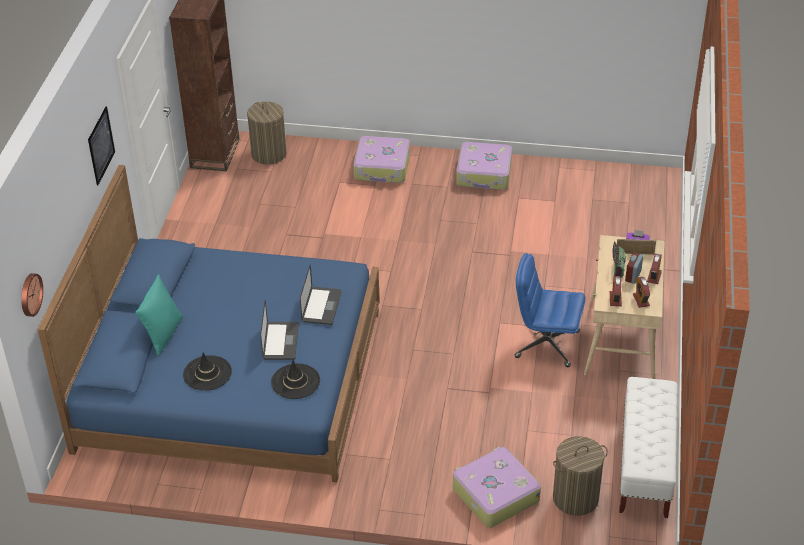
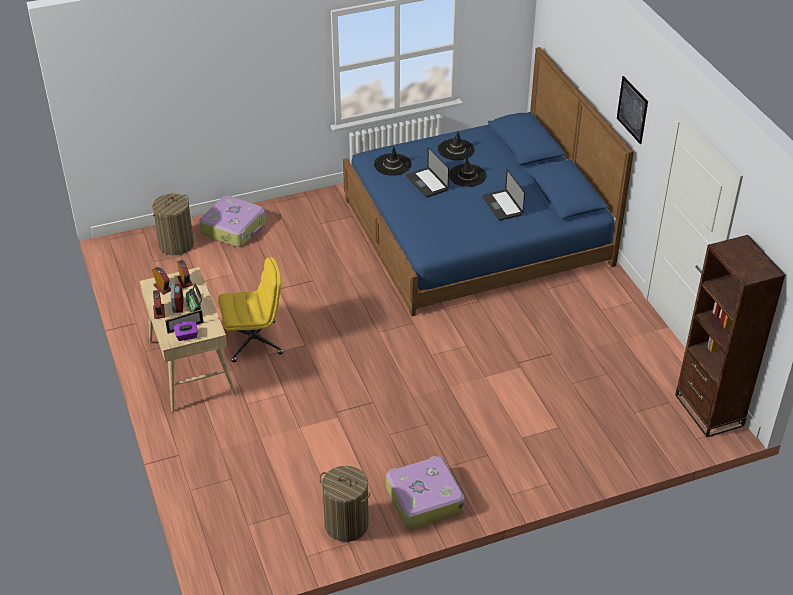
camera: 150 degrees right, 0 degrees up
(29, 294) = (549, 28): wall clock -> none
(163, 334) = (512, 160): turquoise pillow -> none
(229, 334) = (467, 176): none -> black hat
(269, 154) = (658, 431): laundry basket -> laundry basket (346, 524)
(321, 306) = (420, 215): laptop -> laptop (502, 206)
(382, 167) = (533, 462): suitcase -> none
(546, 344) = (254, 341): blue office chair -> yellow office chair
(645, 466) = (134, 280): white bench -> none

